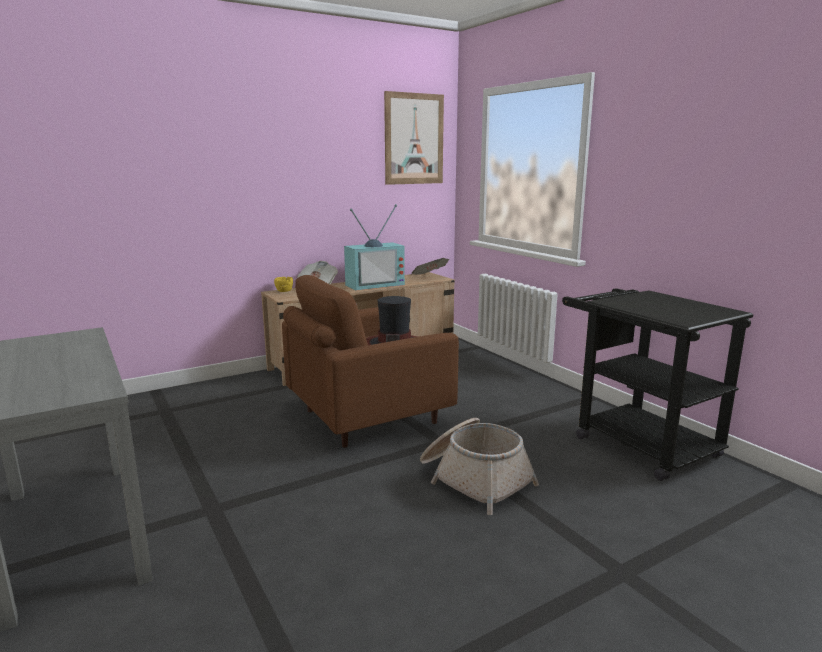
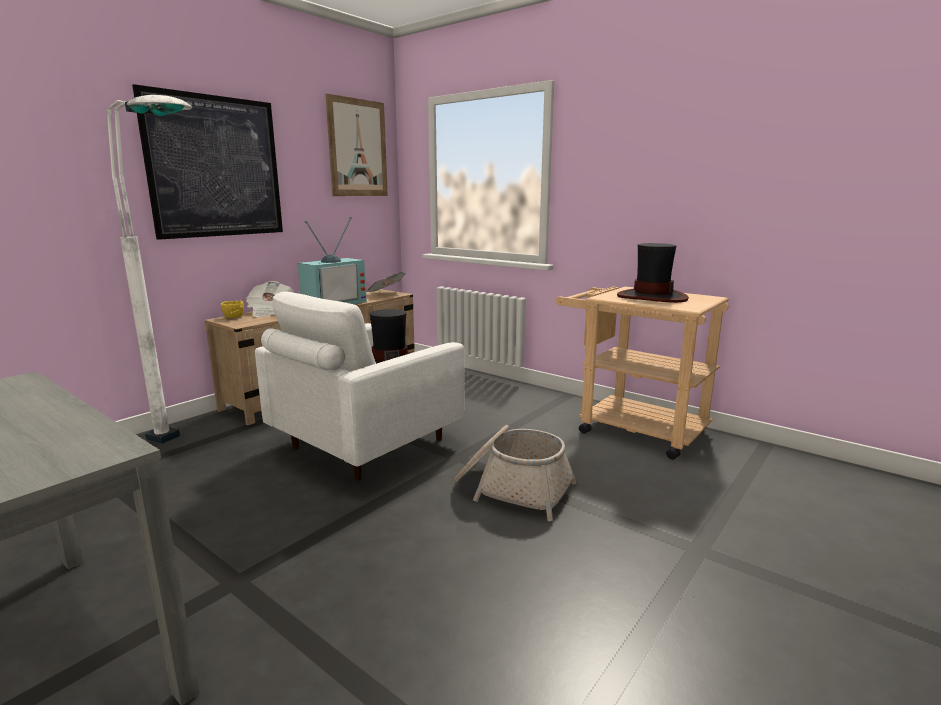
camera: 20 degrees left, 0 degrees up
(237, 398) = (195, 446): none -> white floor lamp
(279, 162) = (215, 167): none -> picture
(367, 417) = (364, 445): brown armchair -> white armchair
(636, 442) = (631, 428): black cart -> beige cart
(659, 305) = (651, 297): none -> hat

